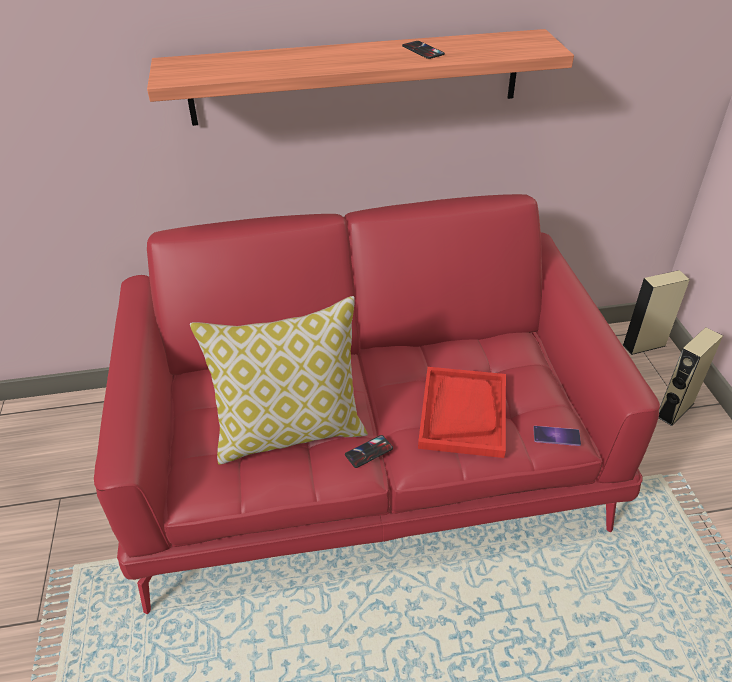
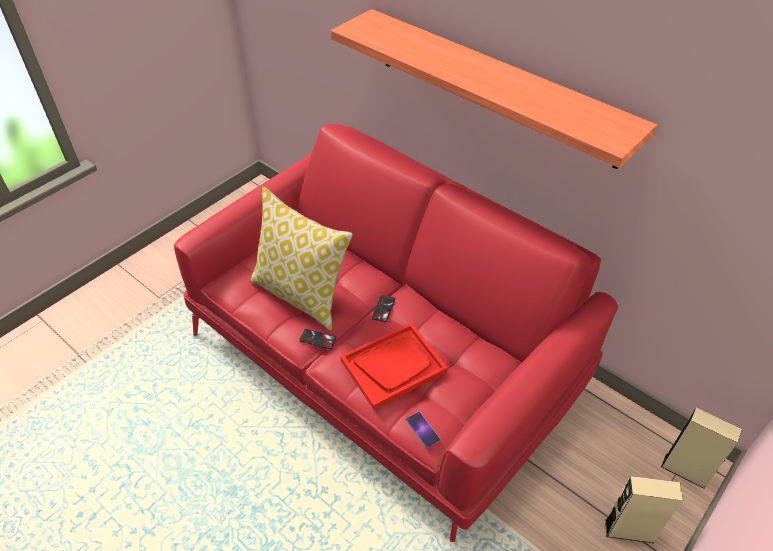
camera: 50 degrees right, 5 degrees up
(423, 50) = (524, 91): phone -> phone (383, 308)

